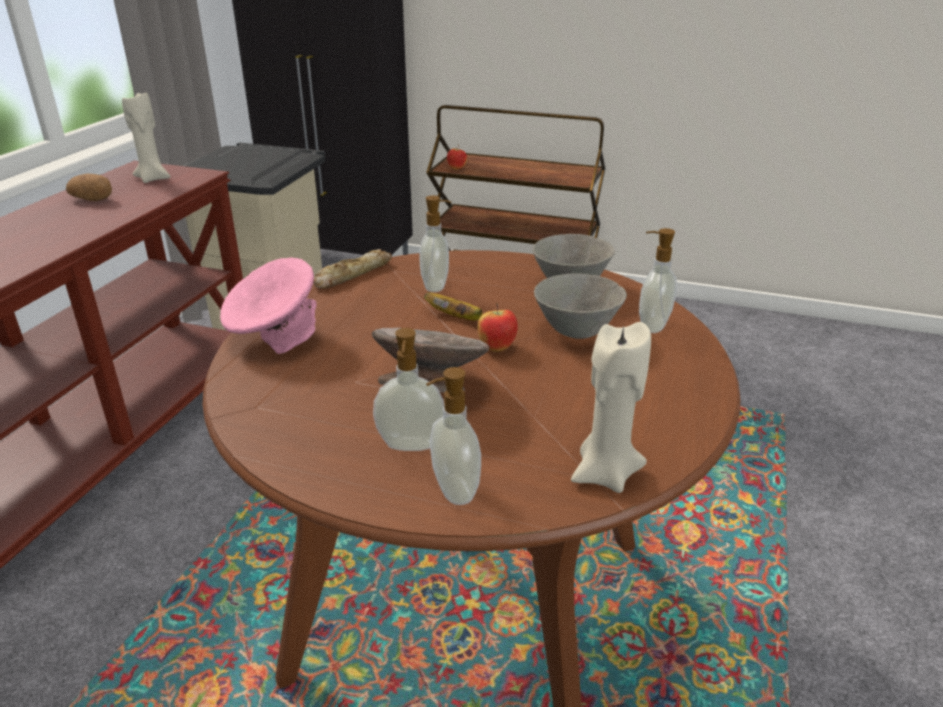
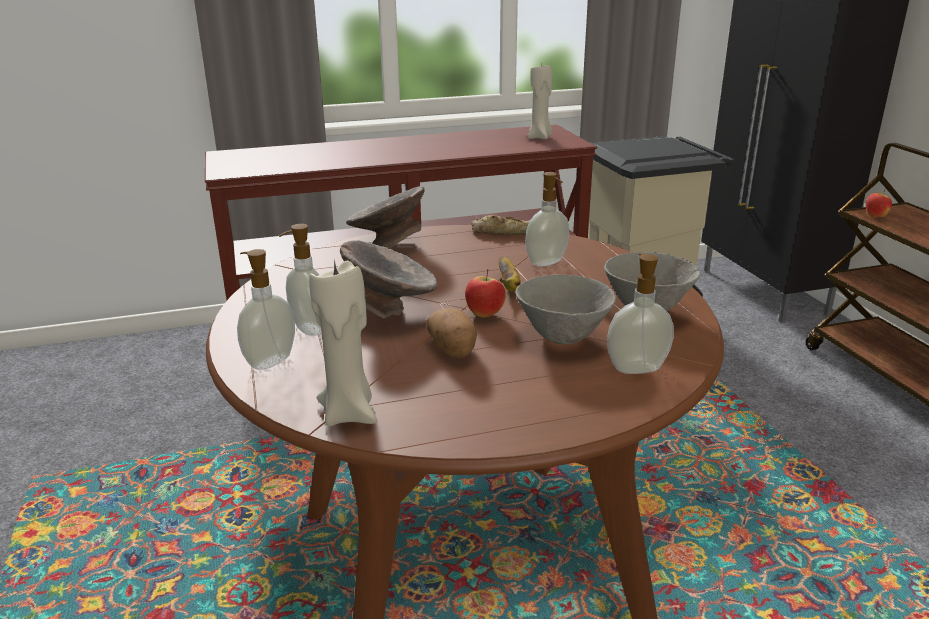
camera: 55 degrees right, 5 degrees down
(94, 200) = (481, 139): potato -> potato (453, 350)
(275, 339) = (387, 245): pink bowl -> grey bowl

